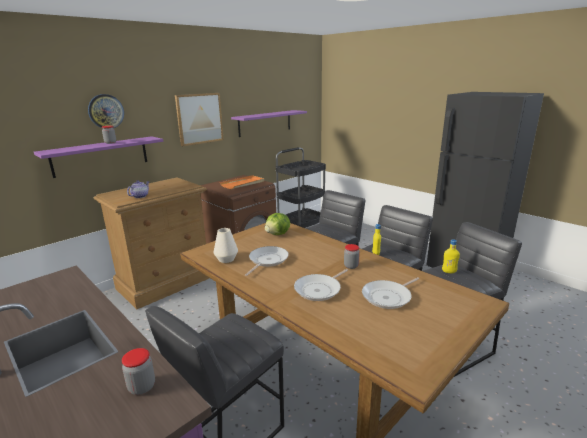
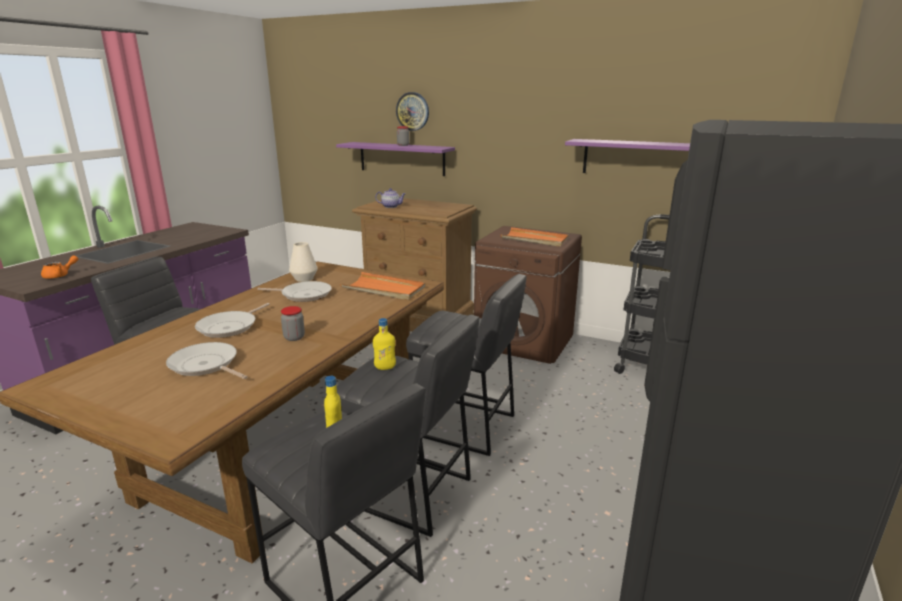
camera: 70 degrees right, 0 degrees up
(142, 387) = (60, 275): jar -> orange teapot
(199, 118) = (520, 134): picture -> none
(278, 234) = (384, 289): lettuce -> orange tray
(319, 289) = (230, 327): frying pan -> frying pan turned 90 degrees counterclockwise

